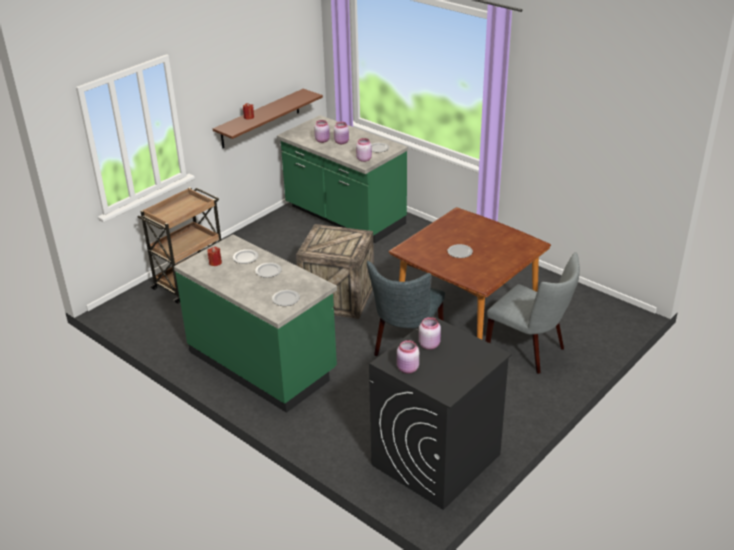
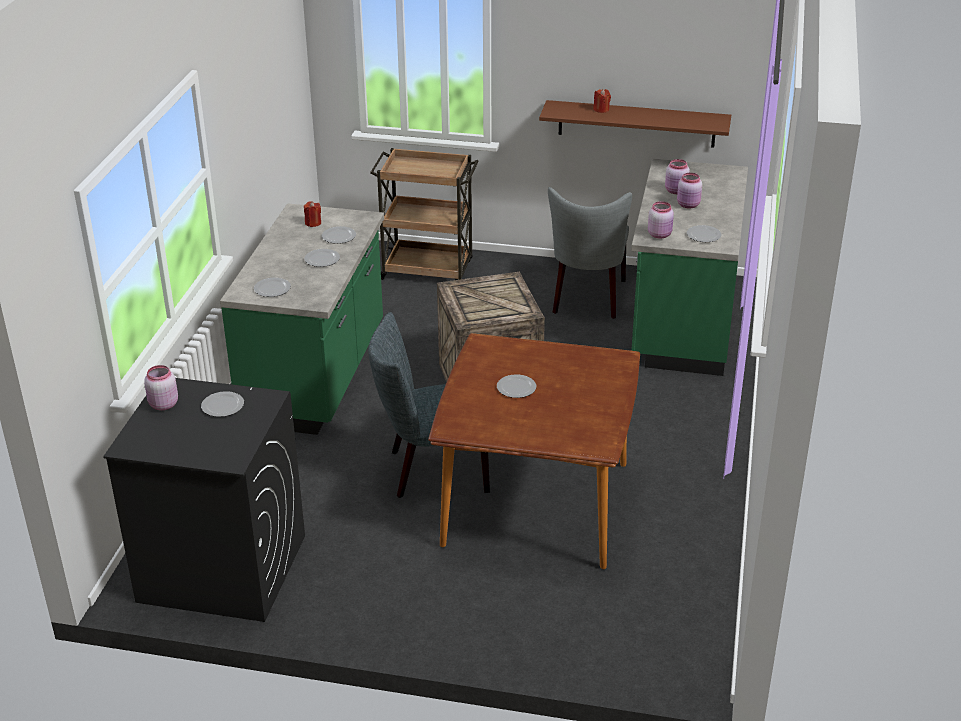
camera: 60 degrees right, 0 degrees up
(429, 344) = (223, 406): pink jar -> plate
(529, 350) = (510, 586): grey chair -> grey chair (587, 299)

